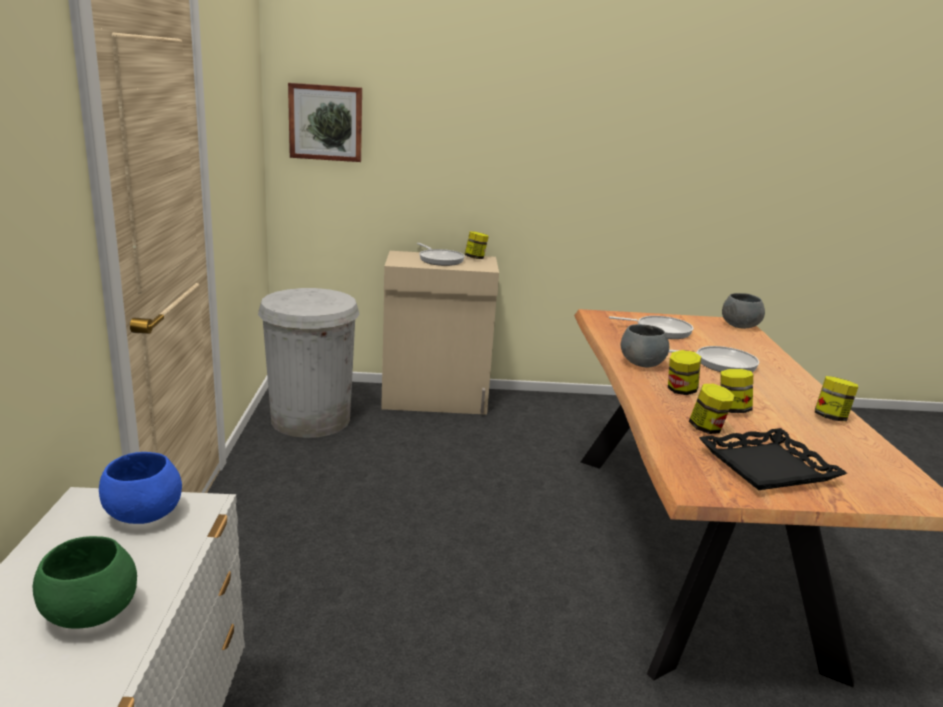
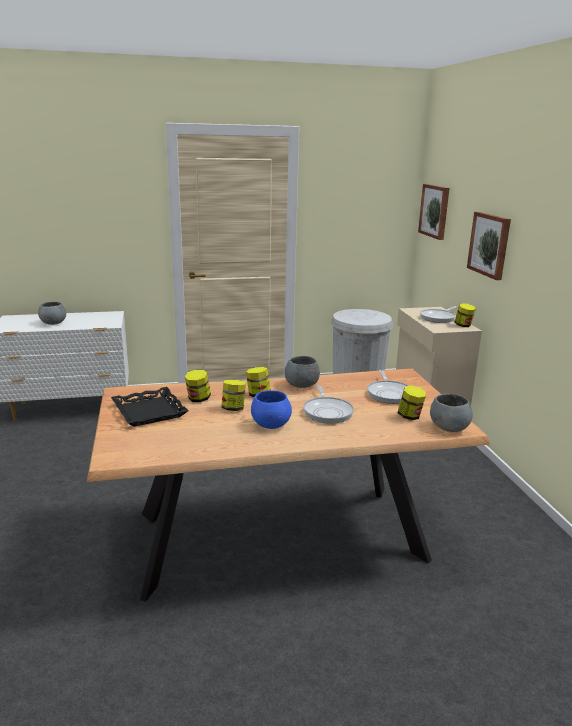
camera: 80 degrees right, 0 degrees up
(90, 613) = (53, 323): green bowl -> grey bowl
(143, 514) = (106, 320): blue bowl -> blue bowl (271, 425)
(481, 155) = (490, 244): none -> picture
(830, 417) = (238, 442): jar -> jar (410, 416)

